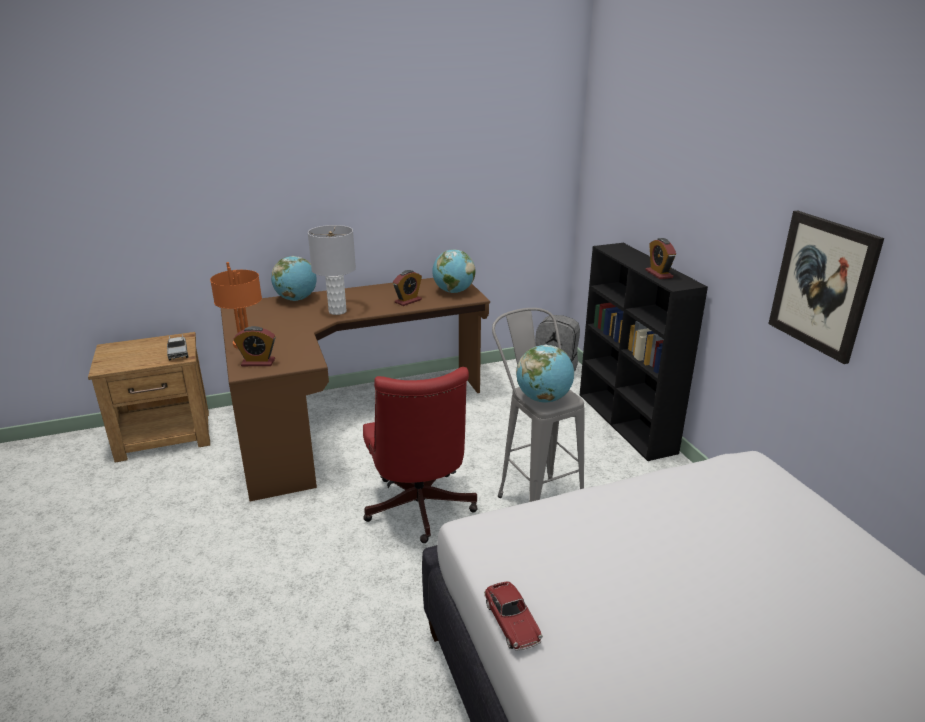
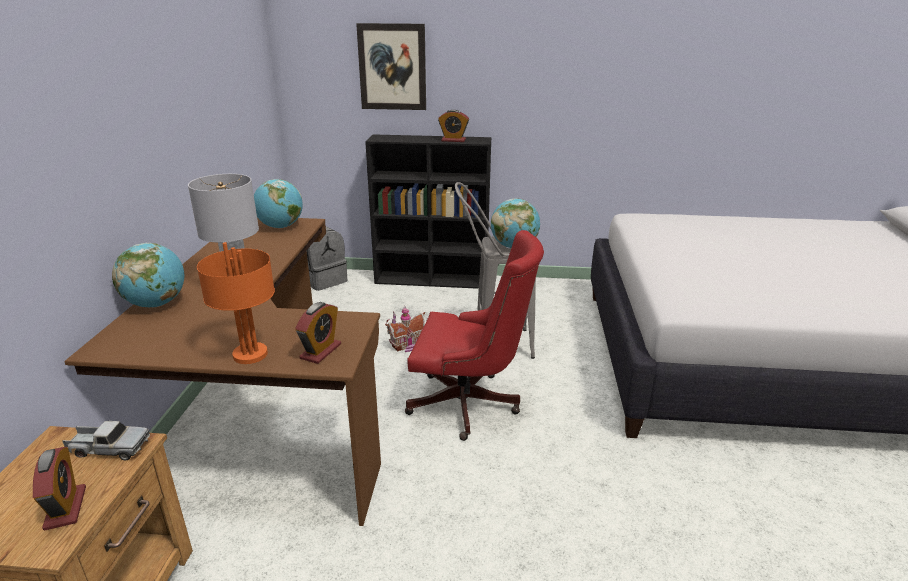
camera: 65 degrees left, 0 degrees up
(408, 301) = (270, 248): alarm clock -> alarm clock (65, 508)
(486, 448) = (407, 346): none -> toy house
(512, 622) = (784, 317): toy car -> none
(822, 285) = (595, 101): picture -> picture (392, 67)

